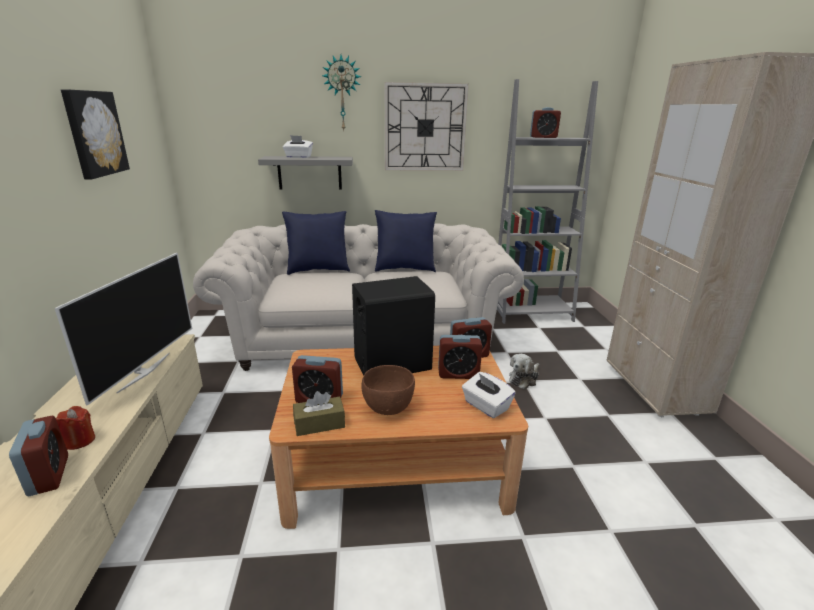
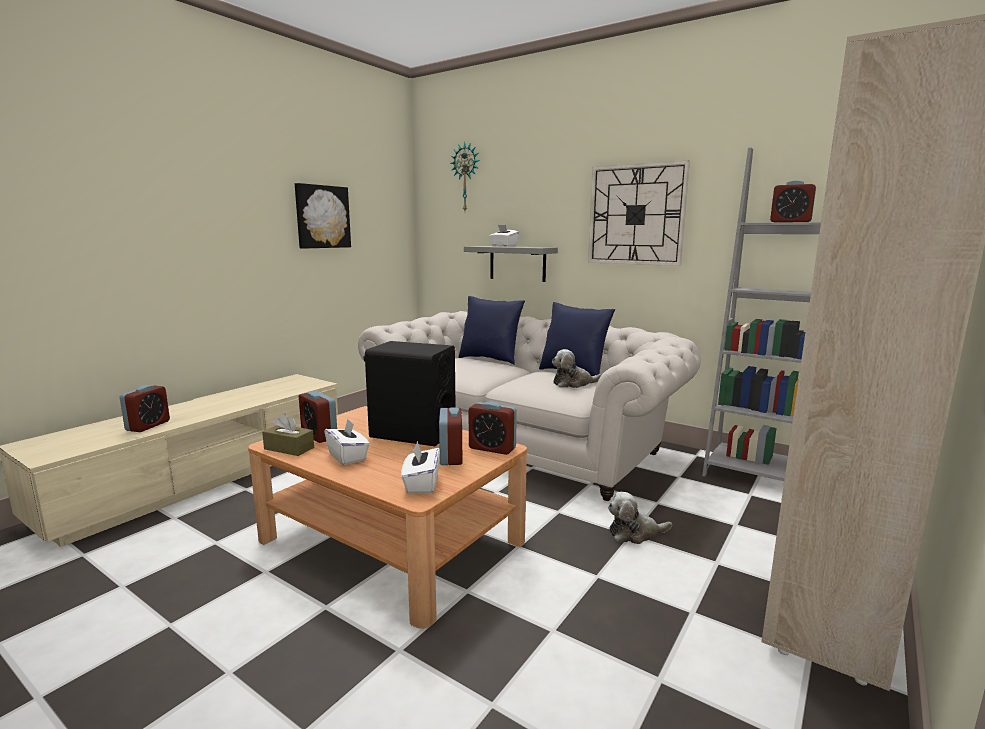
camera: 40 degrees right, 10 degrees down
(79, 441) = (185, 416): red candle -> none
(144, 371) = (272, 395): television -> none
(342, 93) = (552, 182): wall clock -> wall clock (466, 177)
(387, 408) = (348, 457): brown bowl -> white tissue box
(426, 279) = (573, 383): none -> plush toy
(458, 374) = (451, 457): alarm clock -> alarm clock turned 135 degrees counterclockwise

